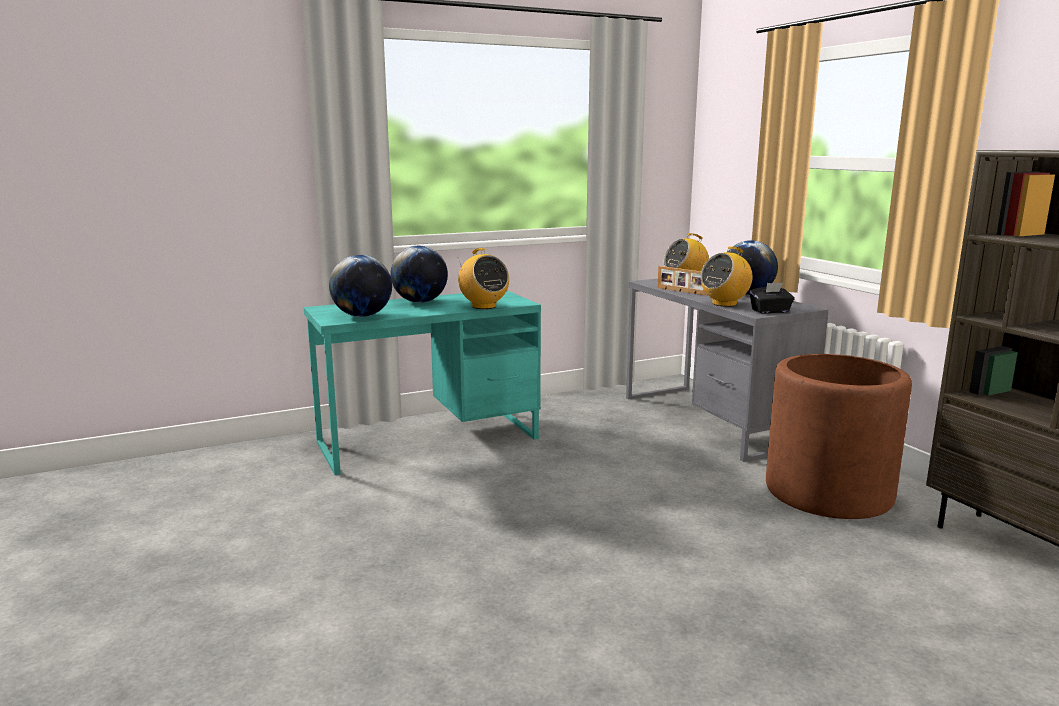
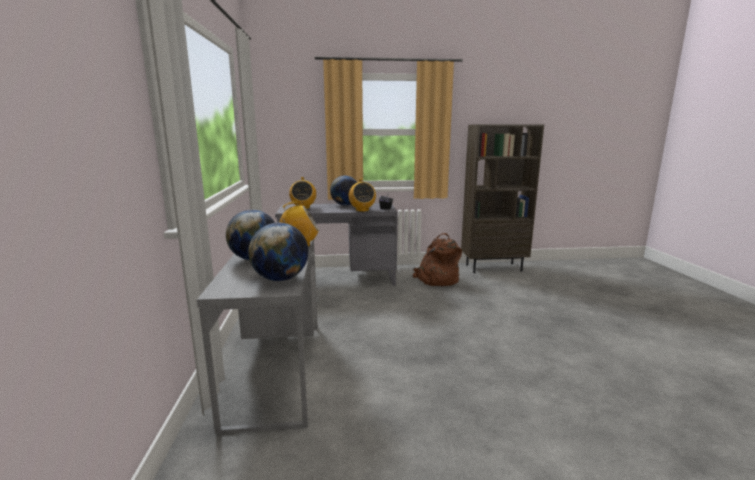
camera: 70 degrees left, 0 degrees up
(429, 440) = (277, 369): turquoise desk -> grey desk
(680, 291) = (322, 211): picture frame -> none
(828, 492) = (437, 279): brown planter -> brown backpack

